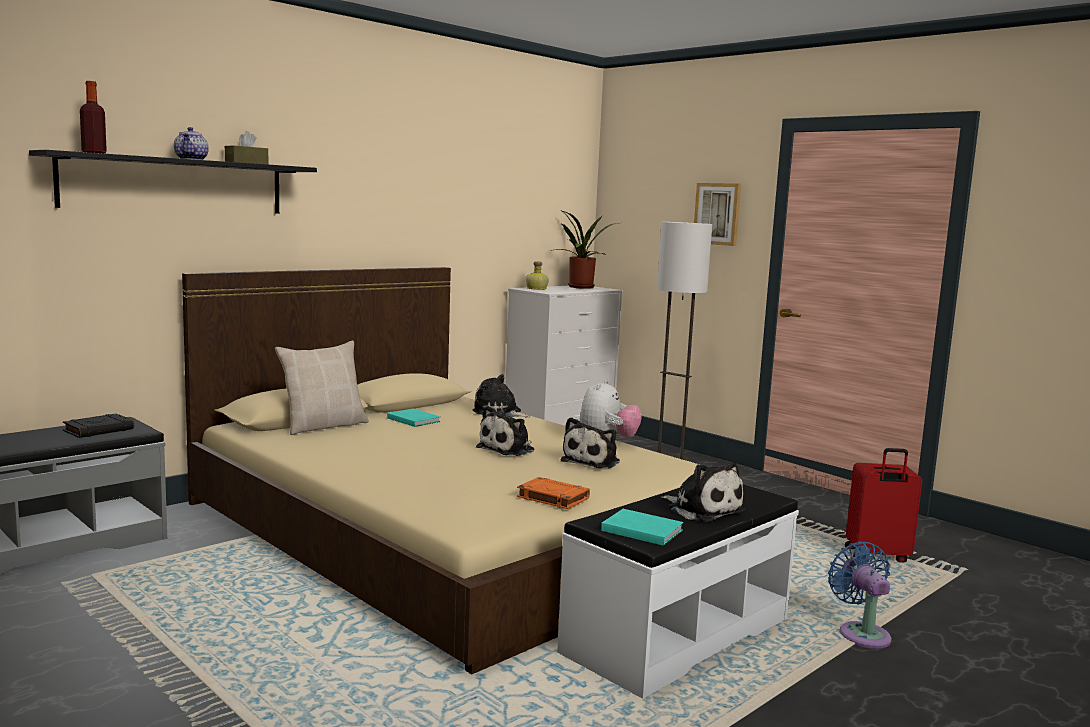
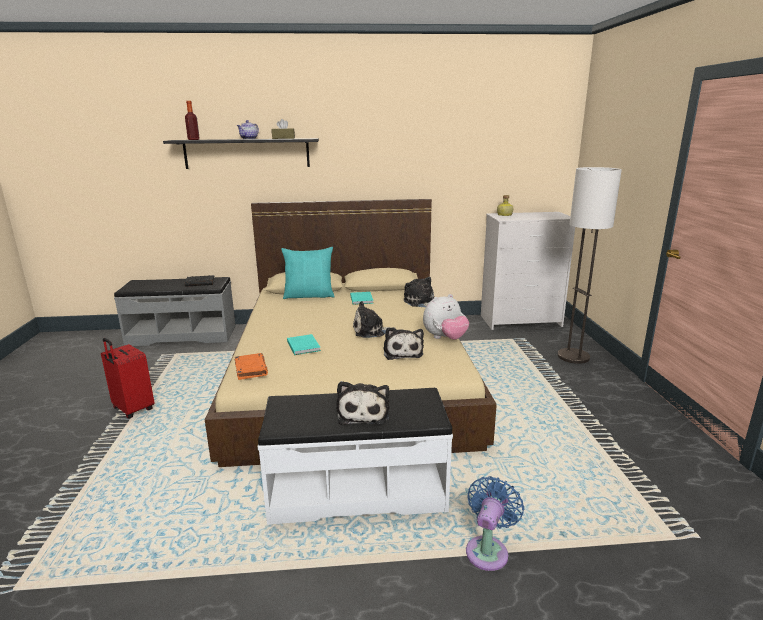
camera: 40 degrees right, 10 degrees up
(323, 426) = (309, 295): beige pillow -> turquoise pillow
(552, 498) = (320, 374): orange book -> orange book (250, 369)
(581, 287) = (547, 214): potted plant -> none
(592, 461) = (402, 352): plush toy -> plush toy turned 75 degrees counterclockwise
(640, 529) = (292, 416): turquoise book -> turquoise book (304, 345)
(717, 214) = (642, 159): picture -> none
(877, 556) = (621, 490): red suitcase -> red suitcase (132, 410)

